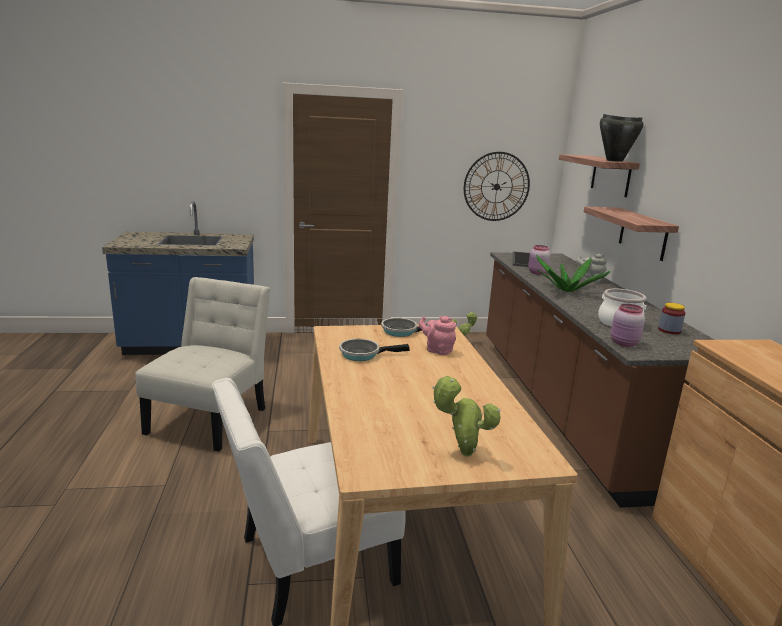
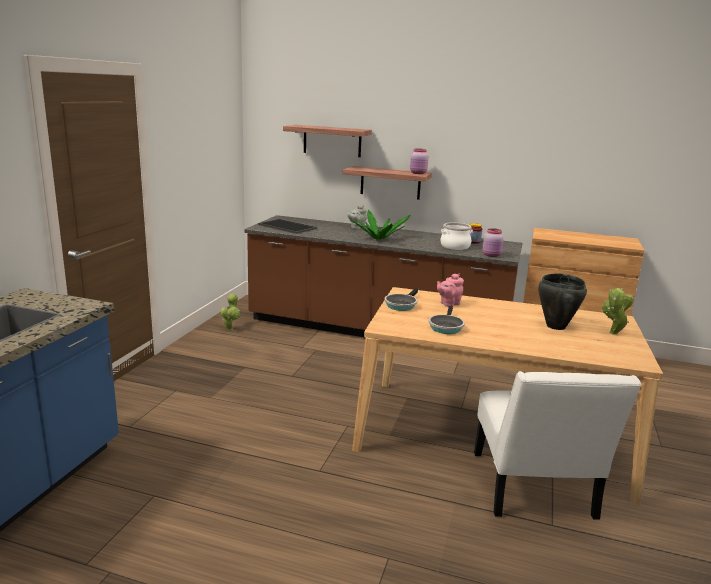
camera: 65 degrees left, 0 degrees up
(211, 418) = (261, 505): white chair -> none
(496, 186) = (212, 163): wall clock -> none
(537, 272) = (325, 233): pink jar -> pink jar (418, 173)
(614, 160) = (355, 129): black cooking pot -> black cooking pot (555, 326)

